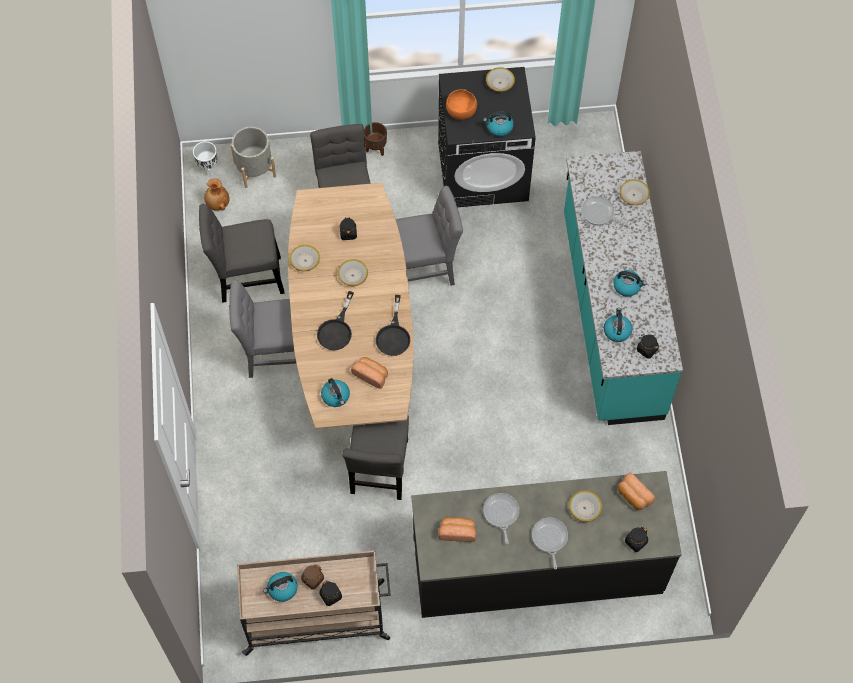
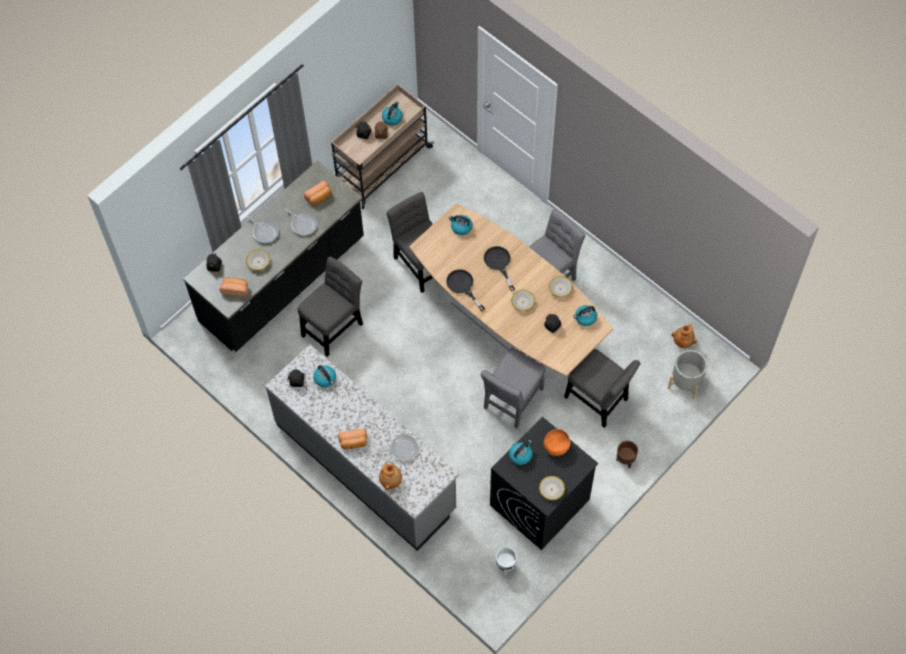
camera: 140 degrees right, 0 degrees up
(208, 168) = (715, 359): white planter -> white planter (505, 566)
(246, 278) = (613, 310): grey chair -> grey chair (334, 327)
(371, 375) = (453, 254): bread -> bread (353, 442)
(610, 316) = (366, 466): turquoise counter -> grey counter
(627, 286) = (342, 413): kettle -> kettle (585, 318)
(633, 195) = (391, 480): bowl -> brown vase

